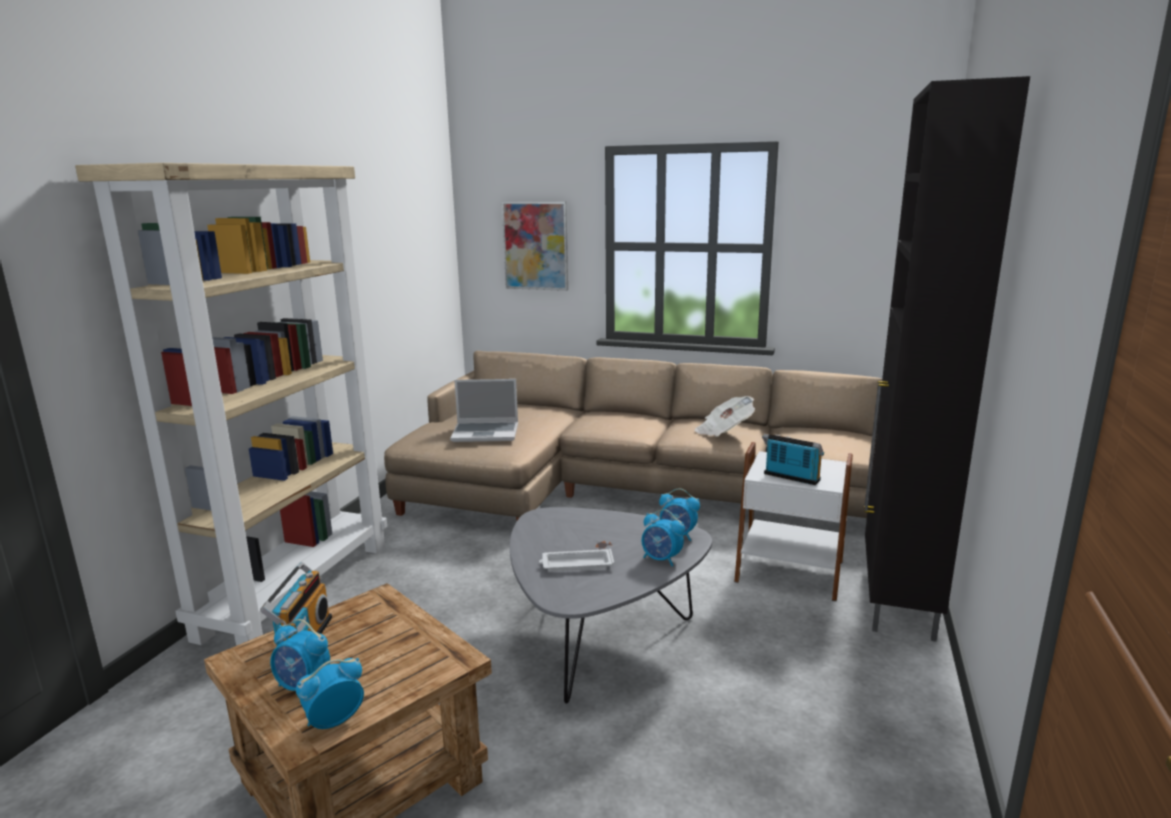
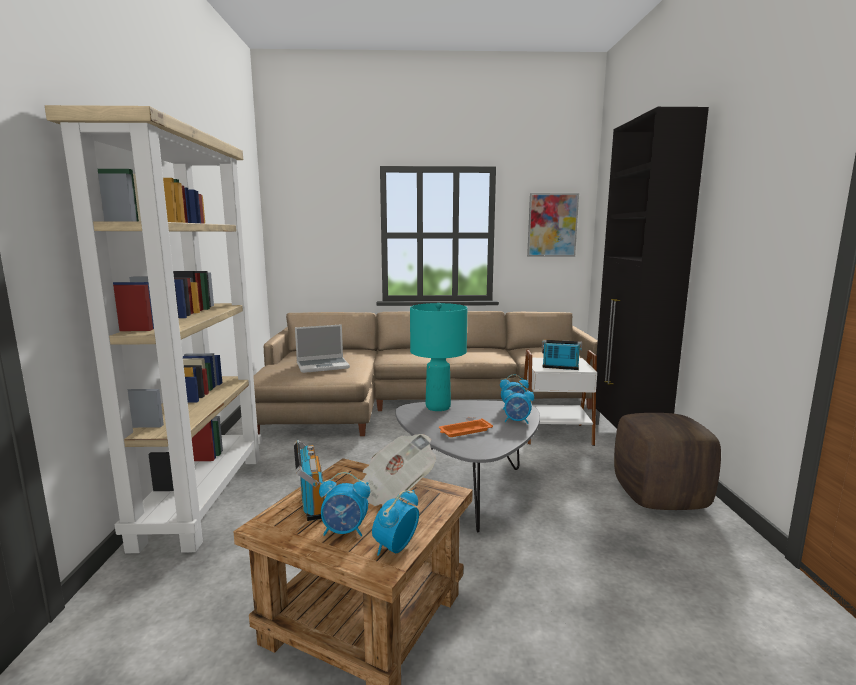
camera: 20 degrees left, 5 degrees down
(535, 246) = (328, 236): picture -> picture (552, 225)
(576, 564) = (464, 431): white tray -> orange tray
(577, 519) = (437, 407): none -> turquoise table lamp
(723, 431) = (486, 352): newspaper -> newspaper (392, 490)
(871, 705) = (659, 496): none -> brown ottoman

